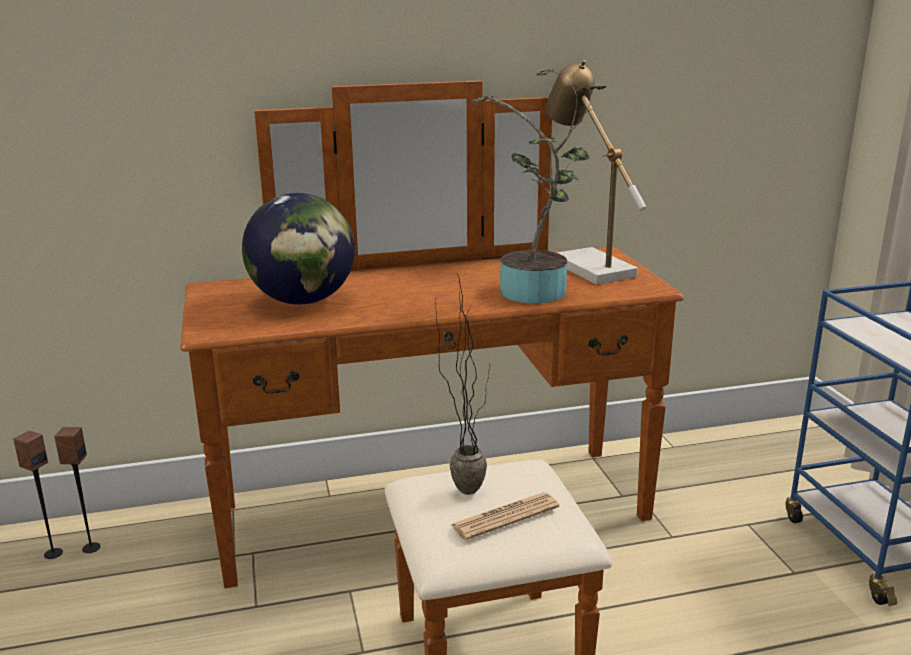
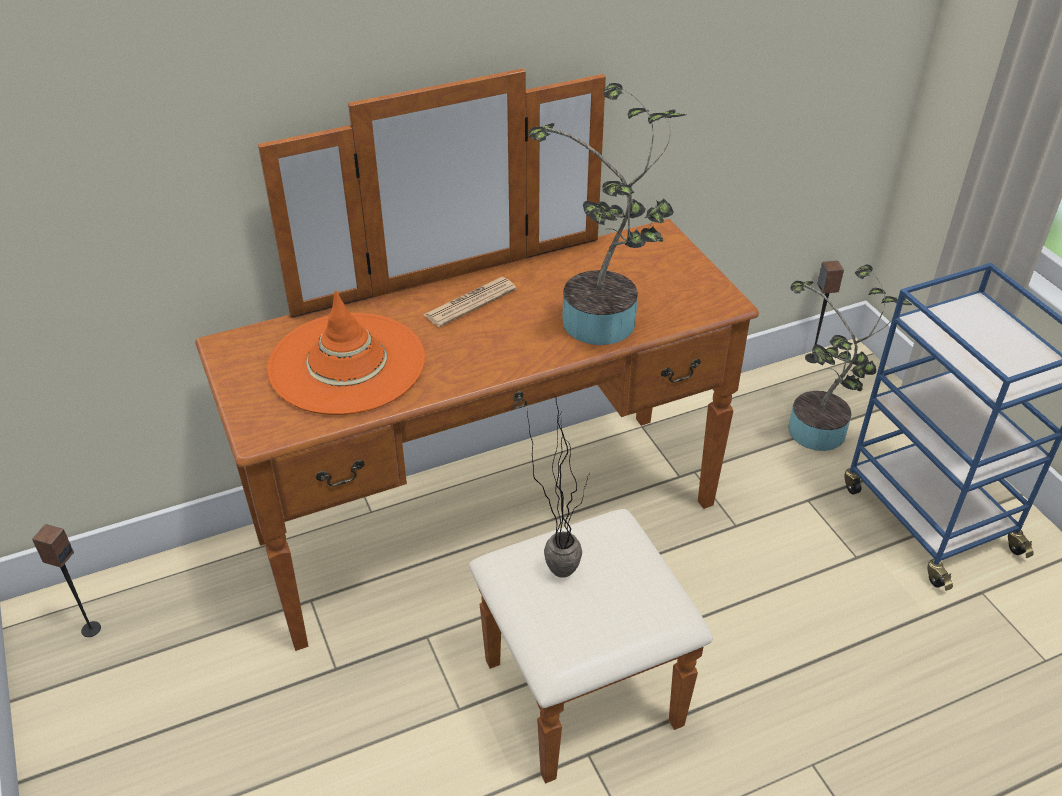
camera: 10 degrees left, 20 degrees up
(91, 548) = (130, 616): speaker -> speaker (812, 358)
(303, 301) = (347, 364): globe -> orange hat
(505, 517) = (606, 604): newspaper -> newspaper (470, 302)
(585, 266) = (645, 264): table lamp -> none
(764, 478) = (819, 436): none -> potted plant

